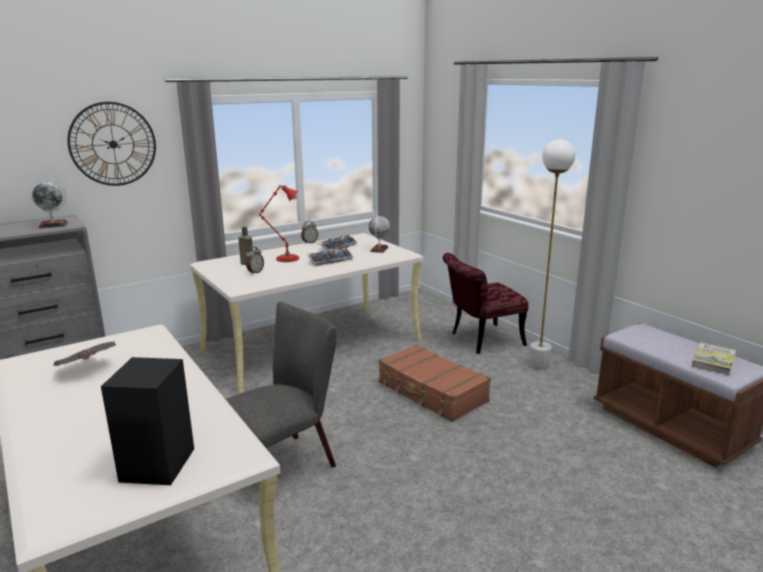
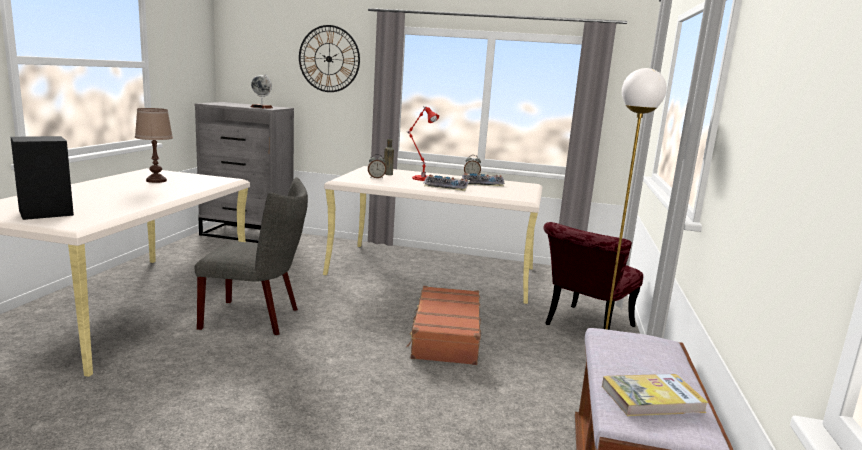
camera: 45 degrees right, 5 degrees down
(87, 369) = (156, 180): newspaper -> brown table lamp
(379, 249) = (510, 192): globe -> none
(480, 340) = (584, 328): red chair -> red chair turned 75 degrees counterclockwise

